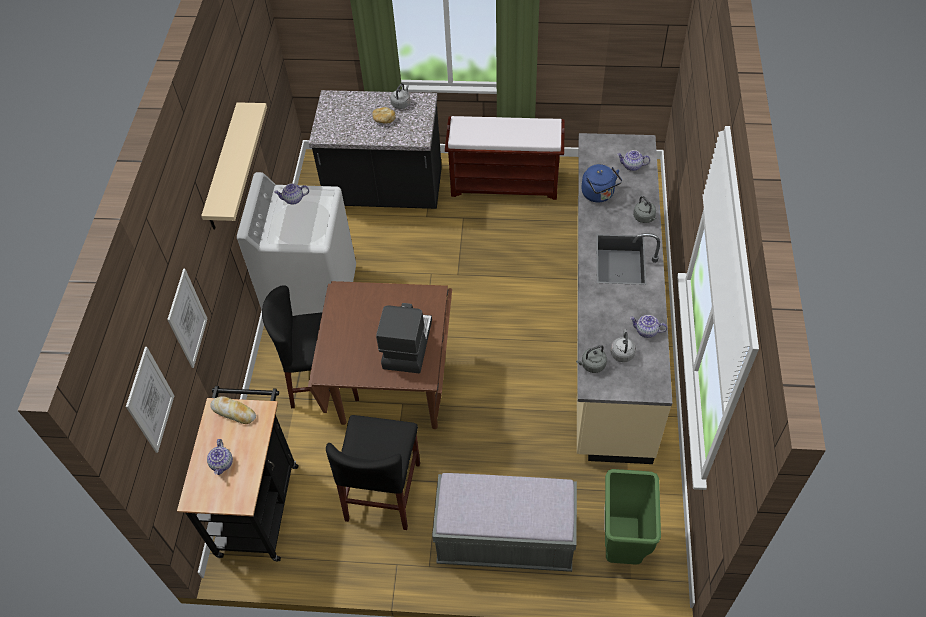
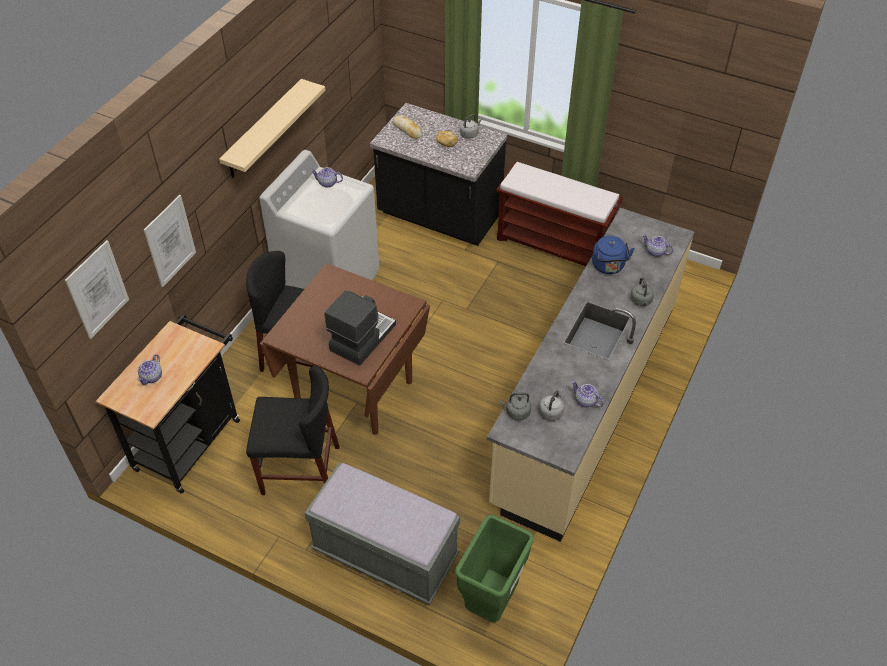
camera: 20 degrees right, 5 degrees down
(234, 412) = (184, 340): bread -> bread (407, 130)
(383, 491) = (300, 470): black chair -> black chair turned 120 degrees counterclockwise

